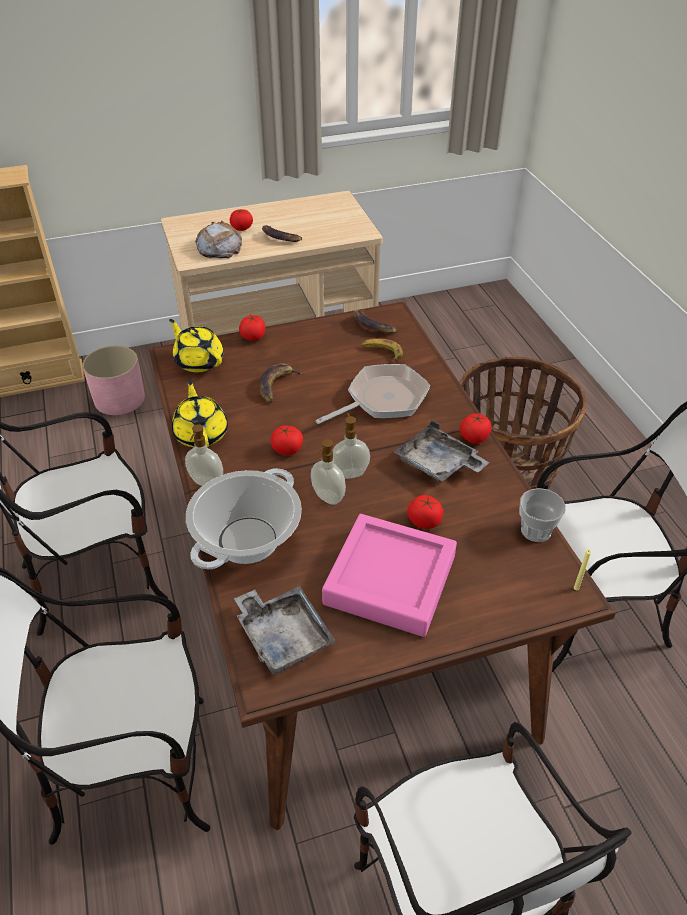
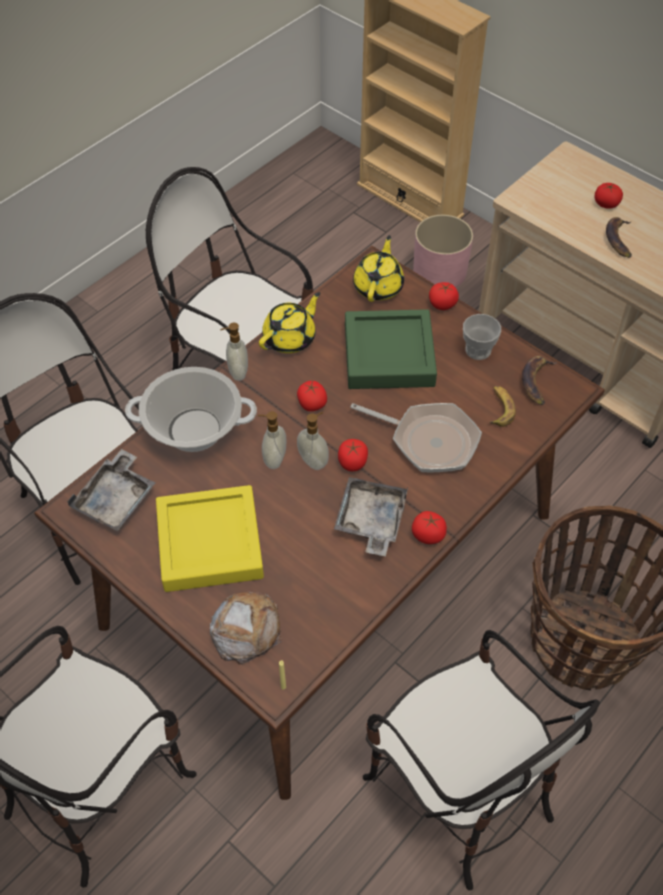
camera: 60 degrees right, 10 degrees up
(219, 247) = (557, 206): bread -> bread (246, 629)
(277, 385) = (389, 355): banana -> green tray
(390, 580) = (210, 543): pink tray -> yellow tray
(424, 521) = (291, 540): tomato -> tomato (352, 462)
(536, 530) = (335, 631): cup -> cup (478, 350)

